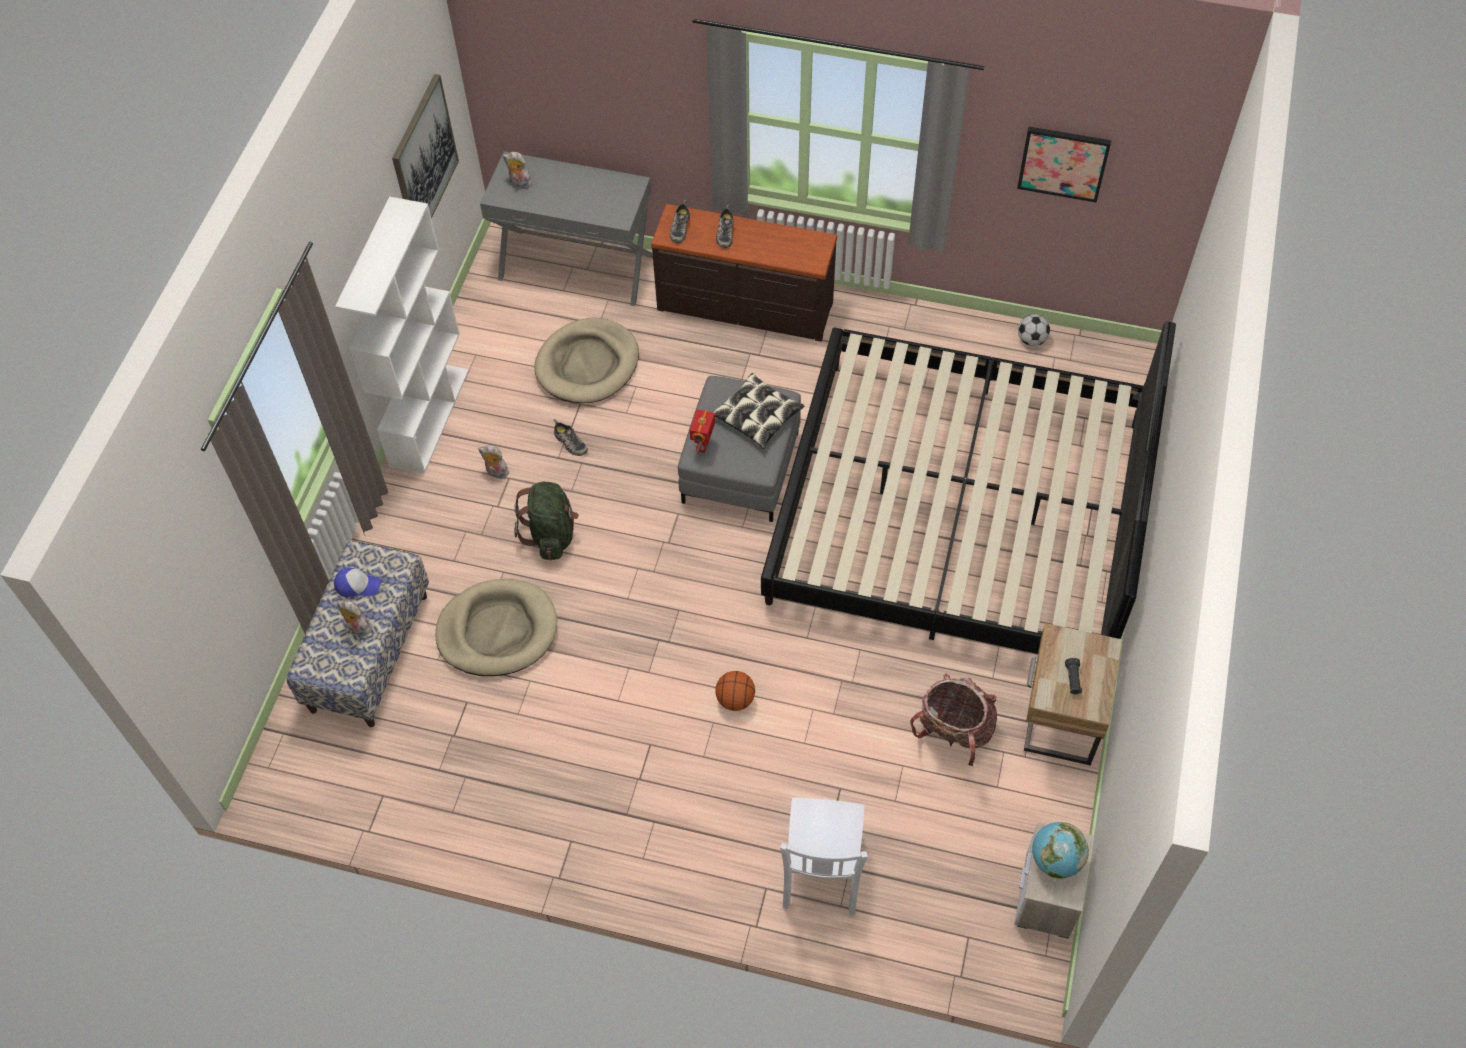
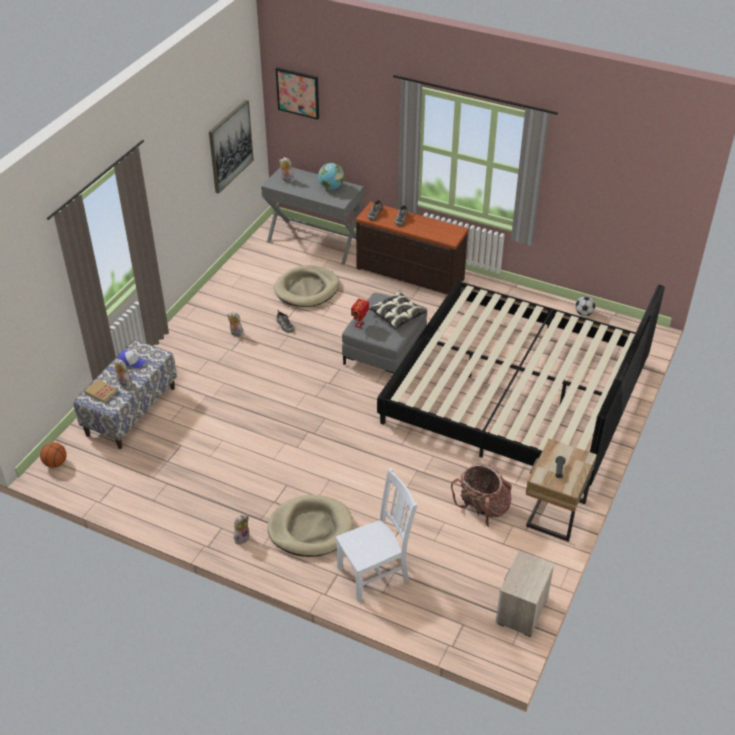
camera: 10 degrees right, 15 degrees down
(326, 653) = (101, 392): none -> book
(429, 417) = (205, 301): white bookcase -> none
(497, 630) = (211, 412): beige dog bed -> beige dog bed (310, 528)
(551, 534) = (259, 368): green backpack -> none
(606, 852) = (241, 537): none -> plush toy
(735, 699) = (347, 470): basketball -> basketball (55, 463)
(821, 874) = (375, 572): white chair -> white chair turned 135 degrees counterclockwise
(1055, 860) = (525, 572): globe -> globe (331, 187)
(1063, 163) = (605, 186): picture -> picture (298, 92)

